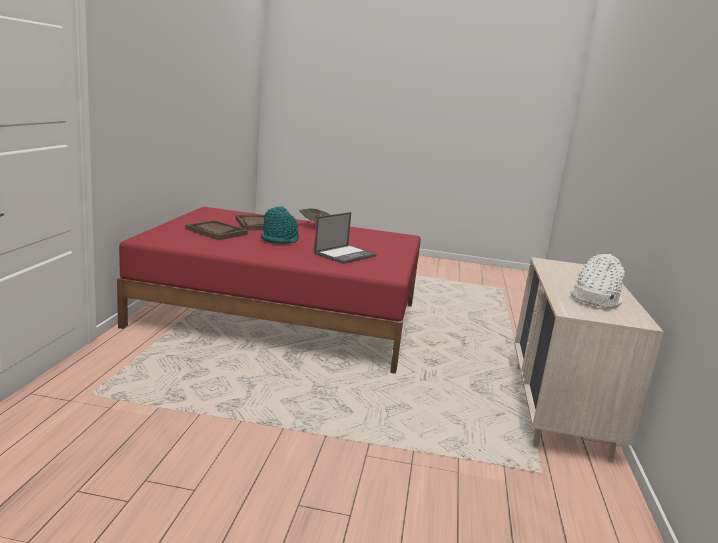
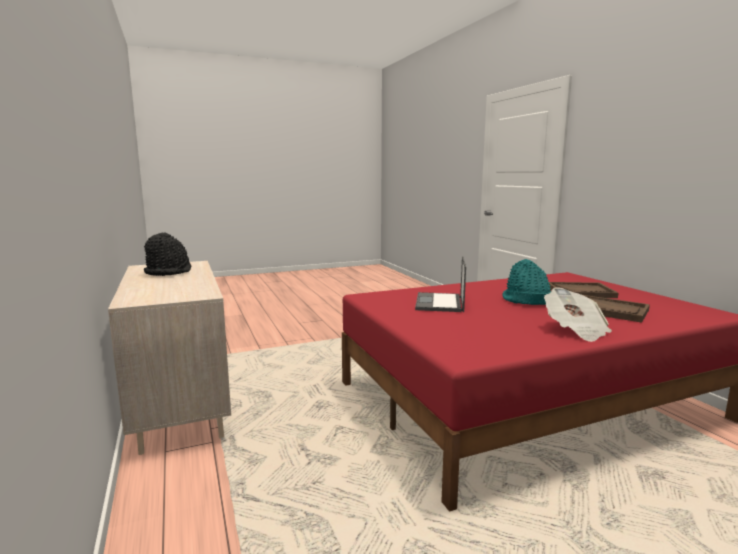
camera: 150 degrees right, 5 degrees down
(594, 299) = (169, 272): white hat -> black hat

